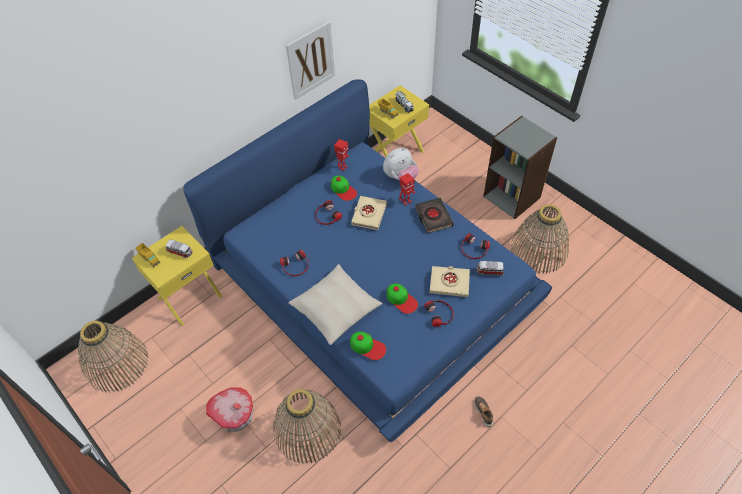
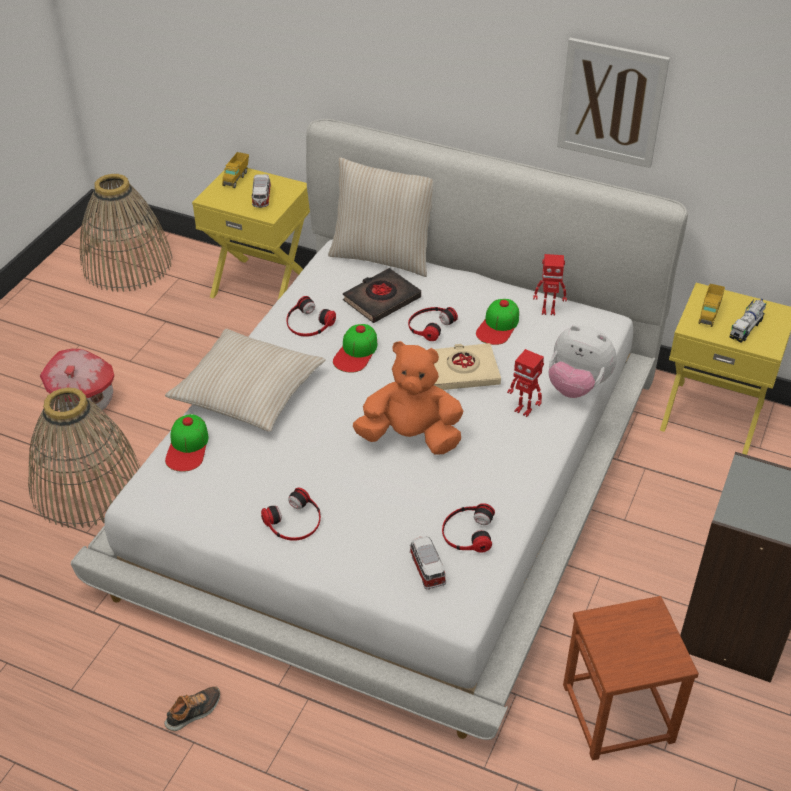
camera: 65 degrees right, 10 degrees down
(259, 216) = (383, 256): none -> beige pillow
(372, 281) = (395, 475): blue bed -> white bed
(401, 299) = (299, 461): cap -> cap (356, 352)
(404, 250) = (411, 437): none -> orange plush toy
(433, 217) = (509, 455): black book -> black book (381, 299)
(449, 283) = (369, 517): beige book -> none
(538, 250) = (619, 713): basket -> brown stool

